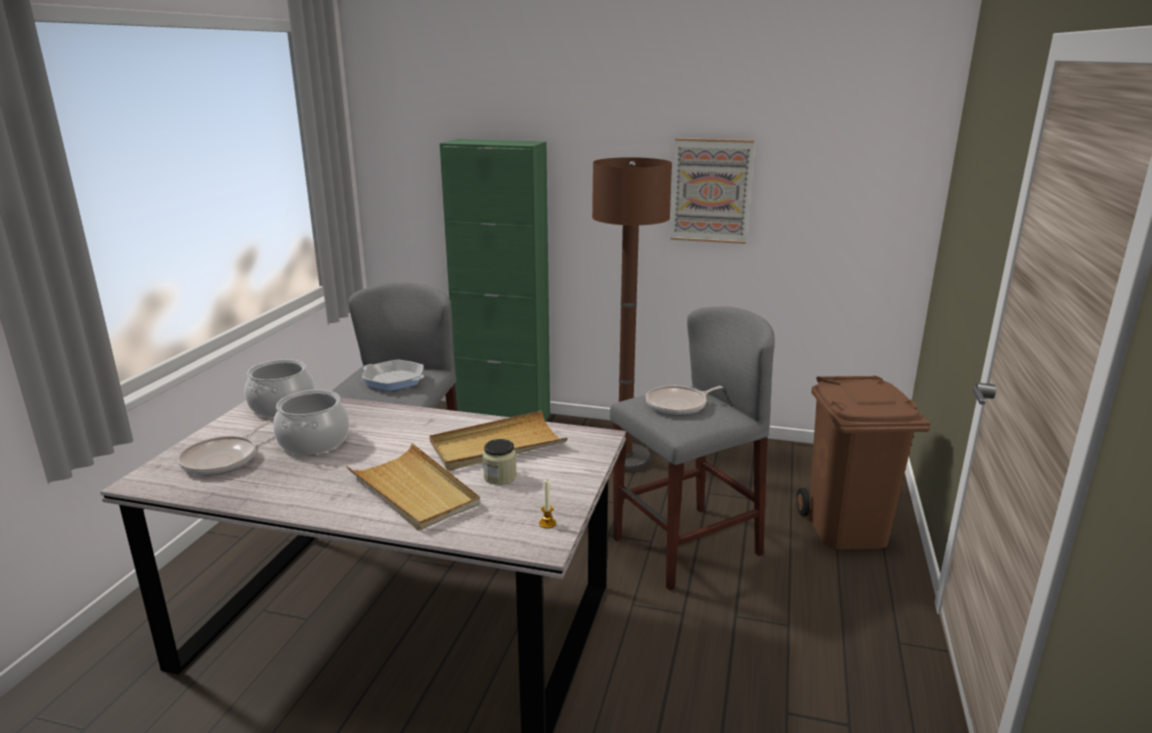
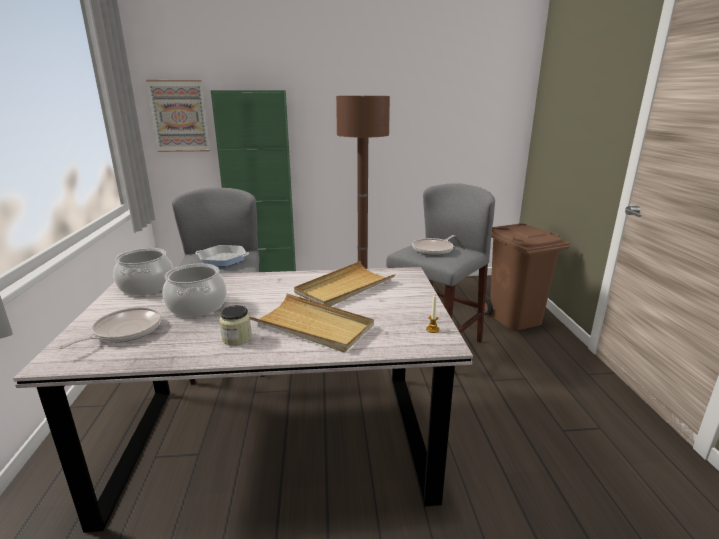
camera: 20 degrees left, 0 degrees up
(223, 459) = (124, 331): frying pan -> frying pan turned 150 degrees counterclockwise
(500, 477) = (367, 306): jar -> jar (237, 338)
(711, 191) = (398, 120): picture -> picture (179, 116)

